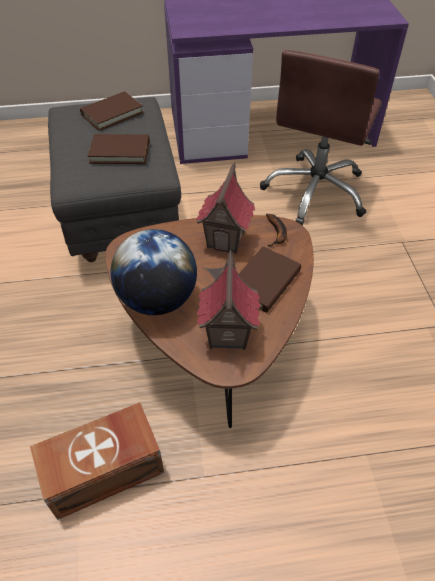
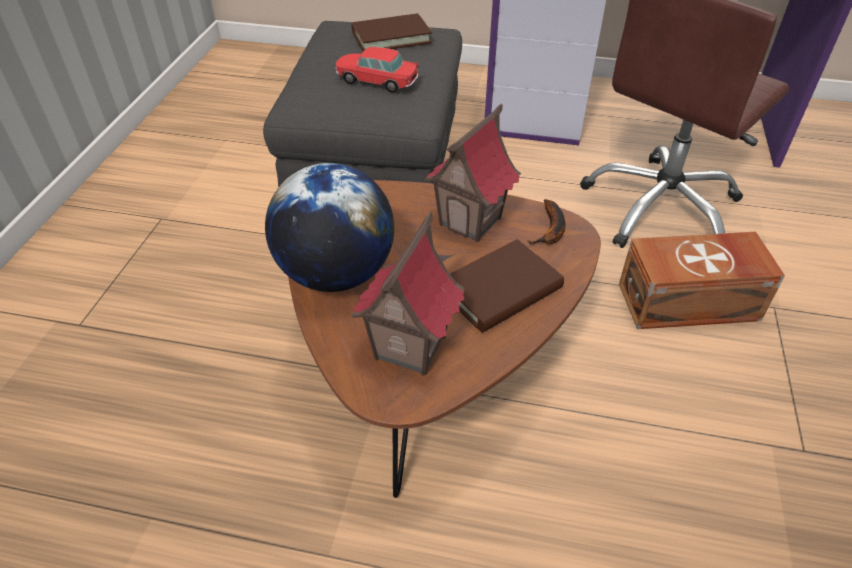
camera: 20 degrees right, 5 degrees down
(106, 471) = (200, 499): brown storage box -> brown storage box (690, 303)
(120, 152) = (377, 81): brown book -> toy car

